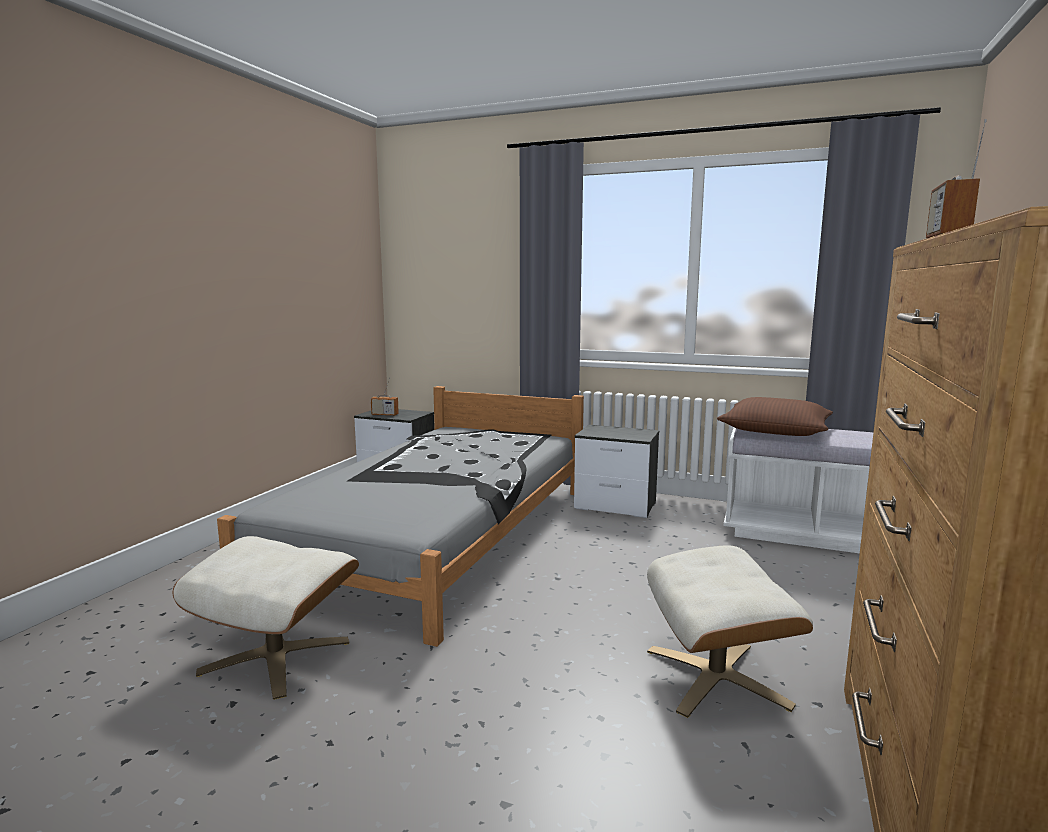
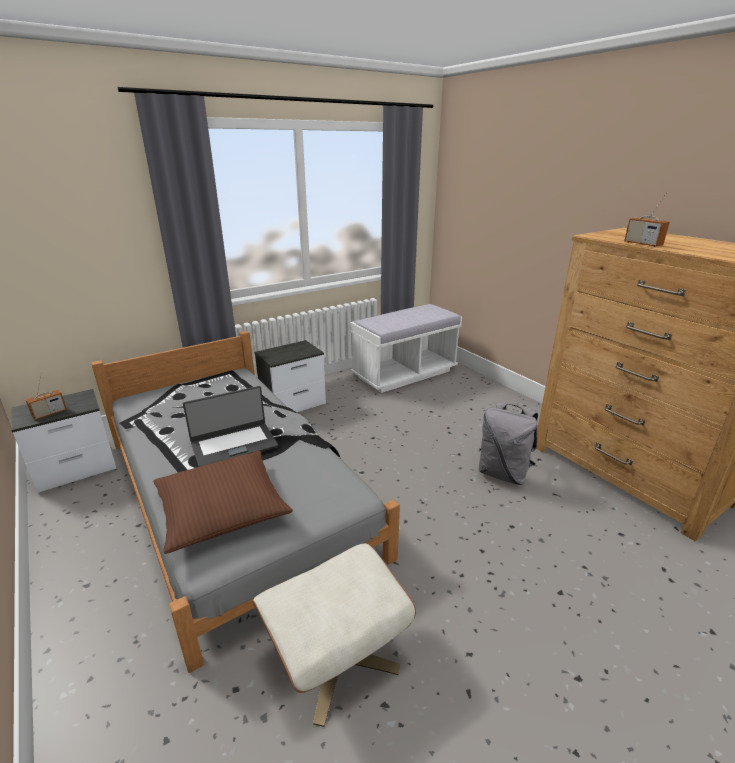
camera: 55 degrees left, 15 degrees up
(430, 468) = (234, 444): none -> laptop
(717, 677) = (503, 473): beige ottoman -> grey backpack
(775, 430) = (387, 321): brown pillow -> brown pillow (221, 509)

